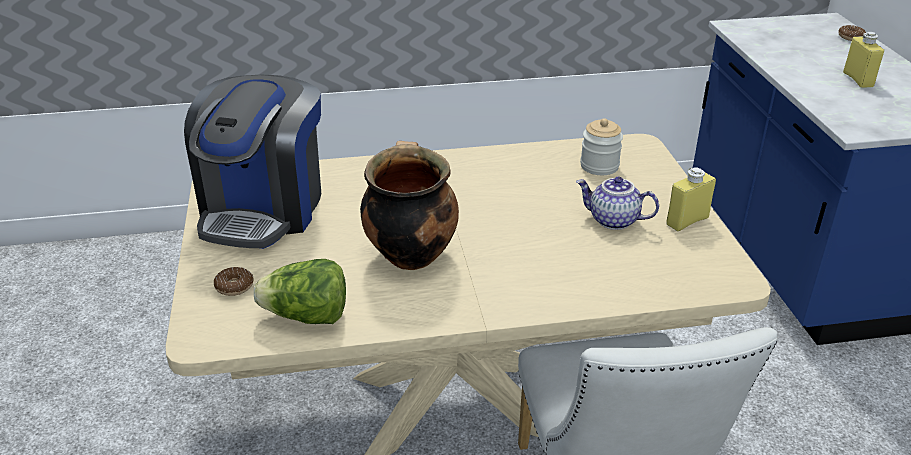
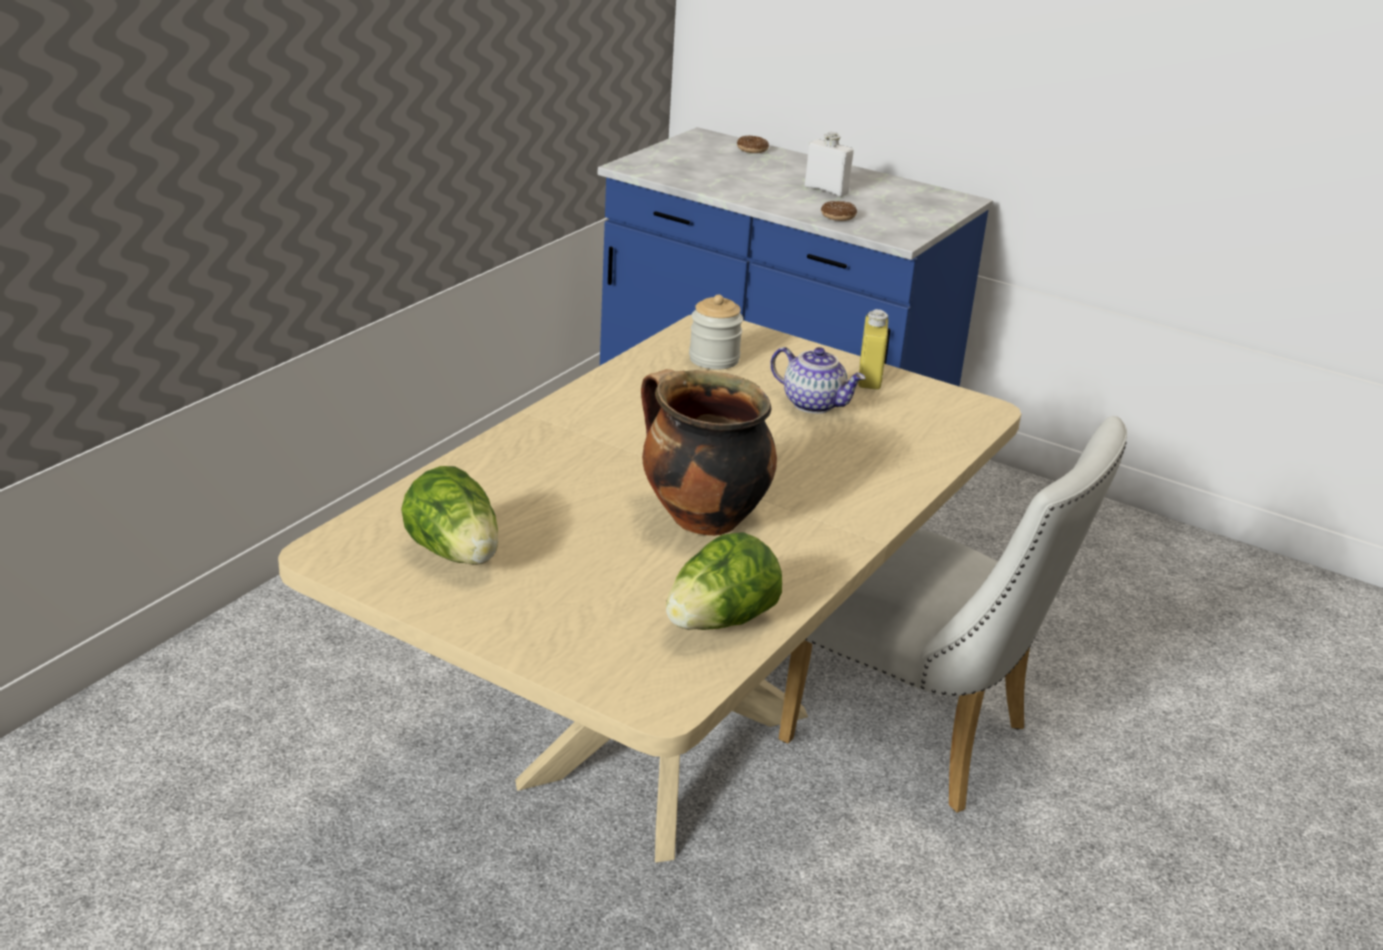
camera: 50 degrees left, 5 degrees down
(234, 286) = (590, 640): donut -> donut (838, 216)
(263, 209) = (456, 554): coffee machine -> lettuce
(613, 221) = (814, 404): teapot -> teapot turned 120 degrees counterclockwise
(858, 80) = (826, 190): yellow bottle -> white bottle

